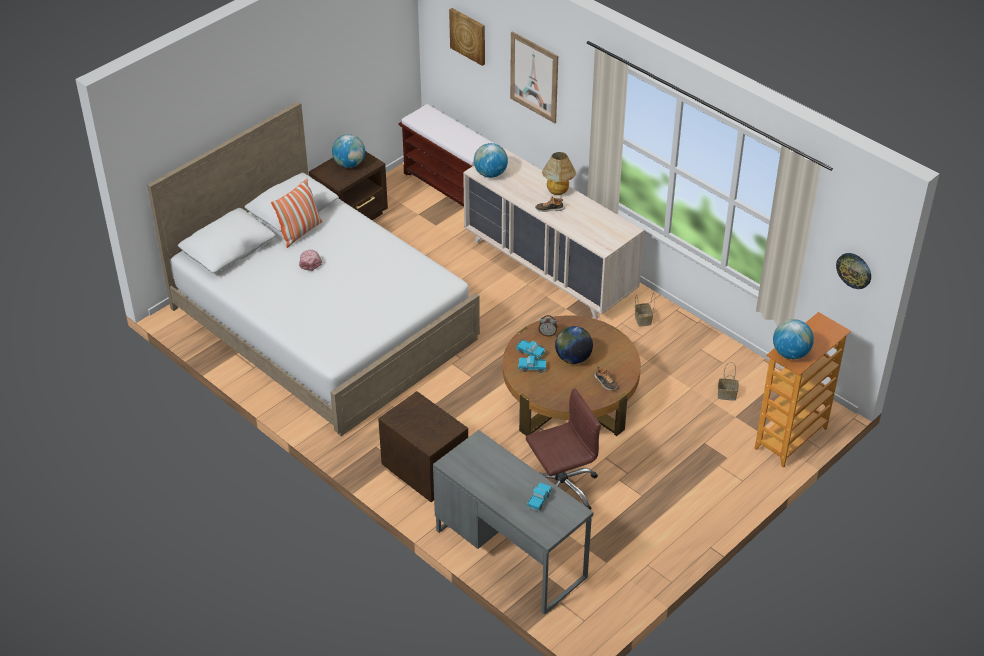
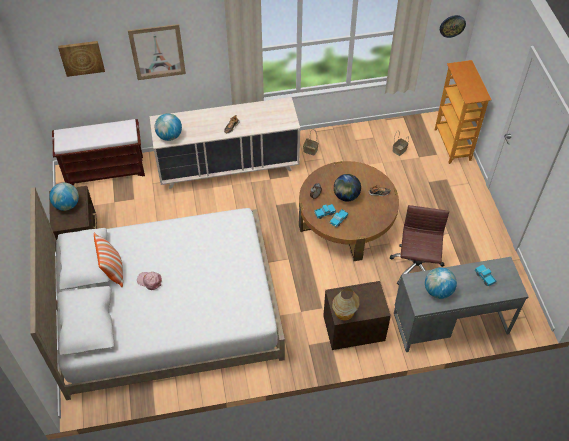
camera: 55 degrees left, 10 degrees up
(558, 192) = (220, 115): table lamp -> table lamp (344, 314)
(790, 353) = (472, 93): globe -> globe (438, 291)

